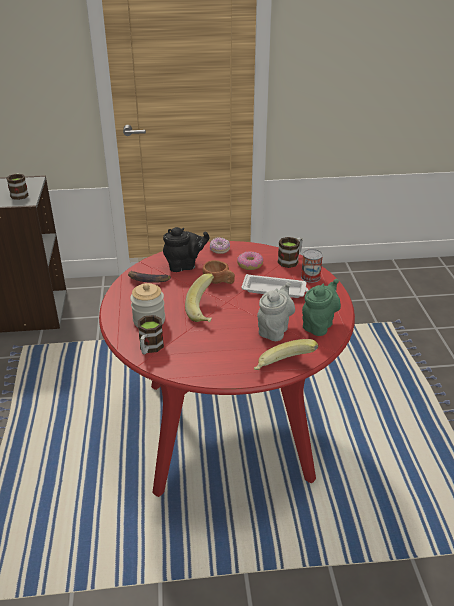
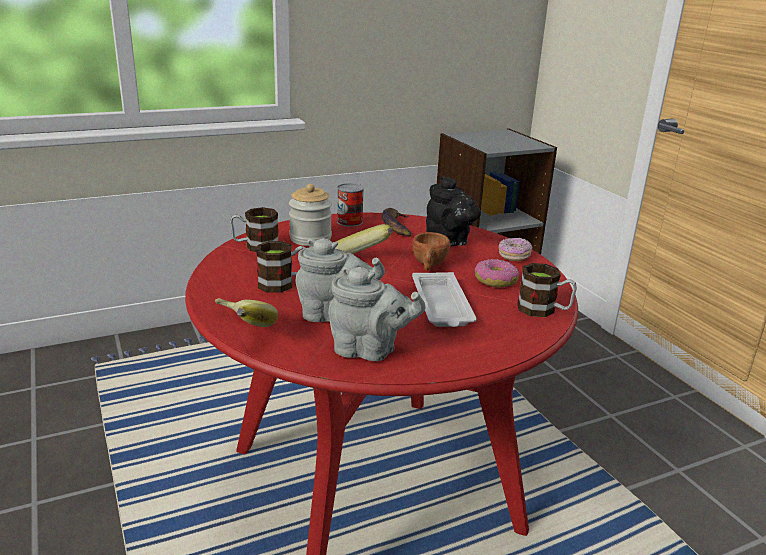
camera: 70 degrees right, 10 degrees down
(20, 194) = (500, 145): mug -> mug (283, 283)
(310, 277) = (508, 332): can -> can (349, 221)
(319, 324) = (369, 351): green teapot -> grey teapot

